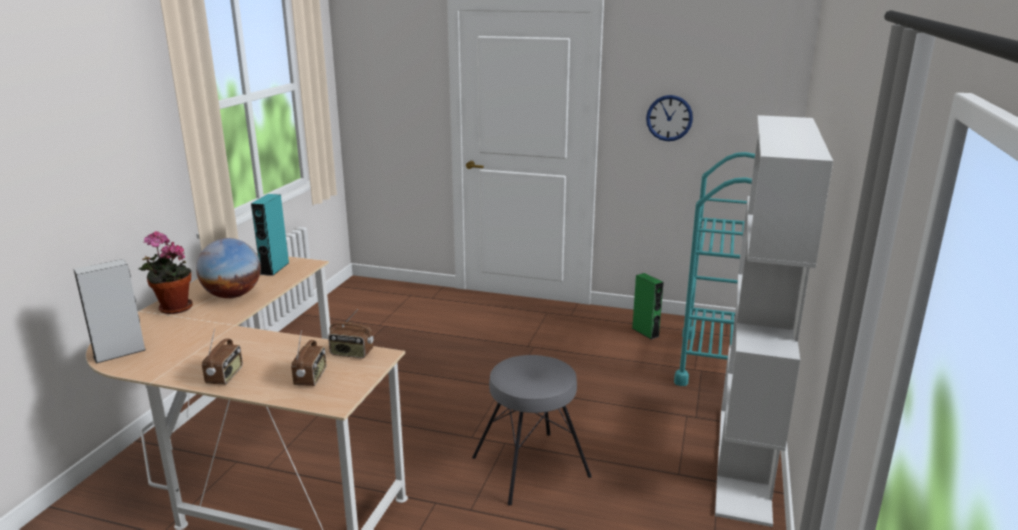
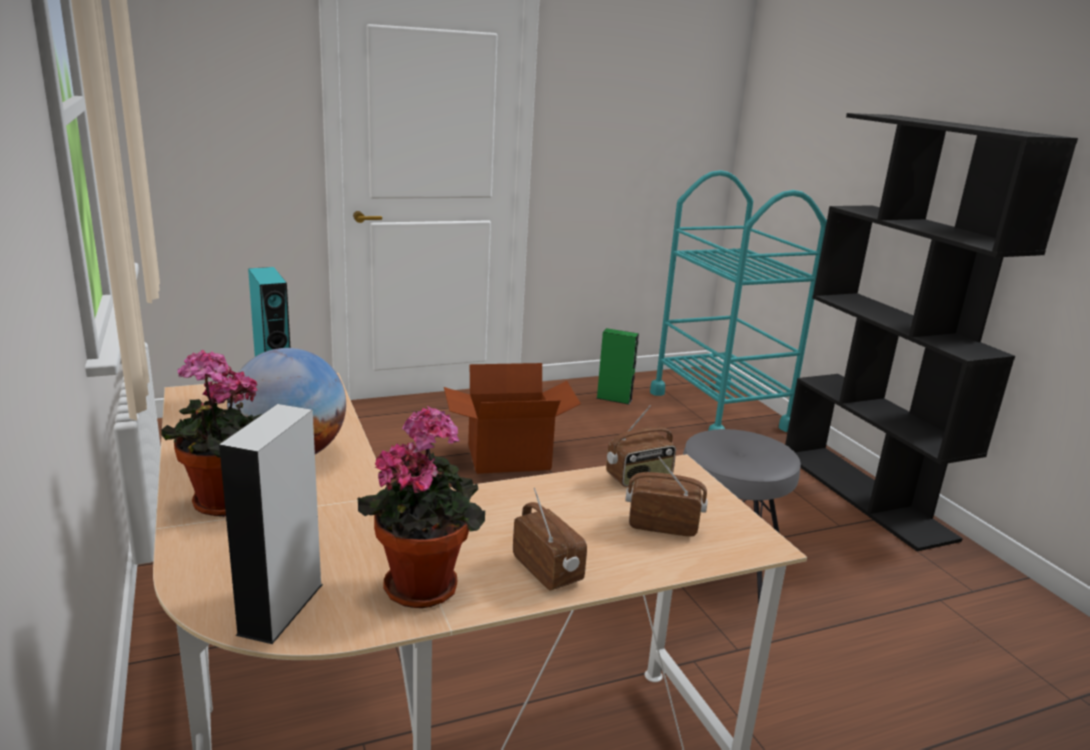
camera: 40 degrees left, 0 degrees up
(175, 363) = (424, 583): none -> potted plant
(311, 378) = (662, 525): radio -> radio turned 45 degrees counterclockwise
(507, 351) = (509, 458): none -> cardboard box
(669, 118) = (612, 138): wall clock -> none
(744, 463) = (866, 495): white bookcase -> black bookcase

